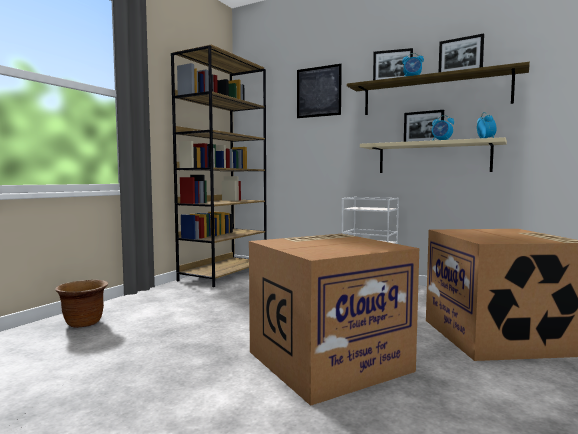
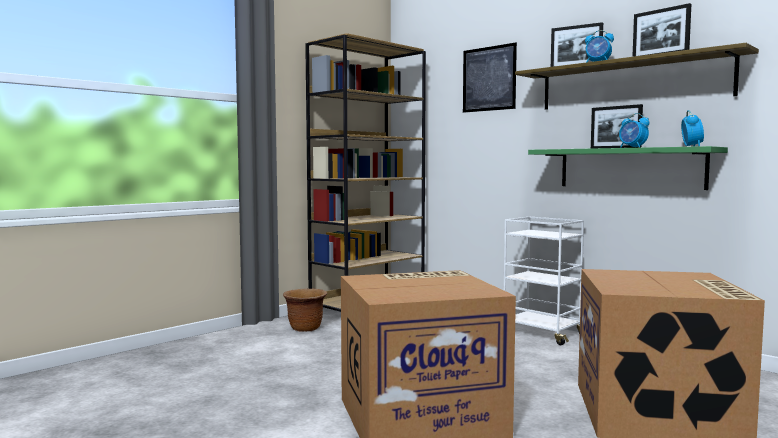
camera: 15 degrees right, 0 degrees up
(84, 323) = (191, 352): brown planter -> brown planter (305, 328)
(433, 158) = (630, 168): beige shelf -> green shelf

